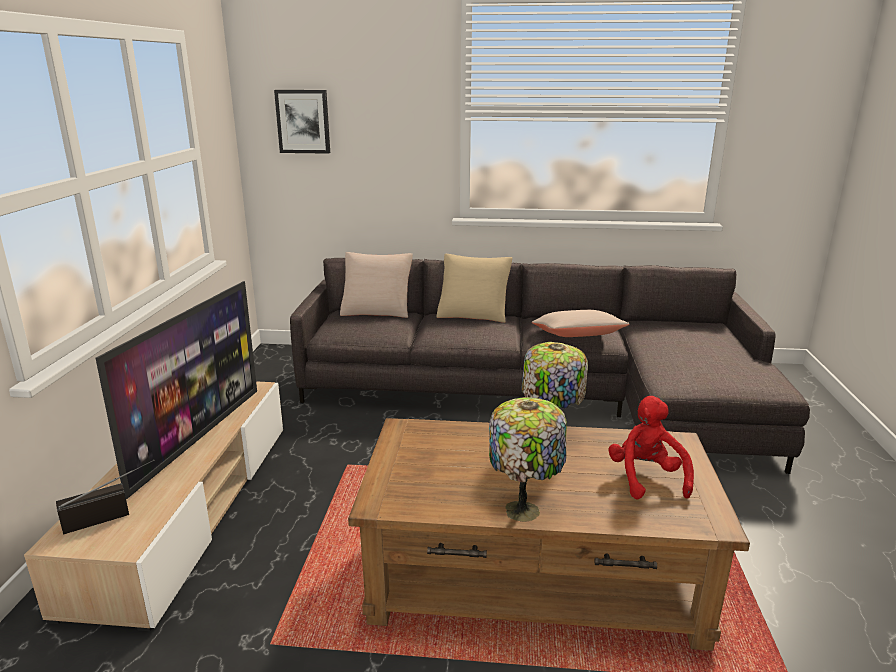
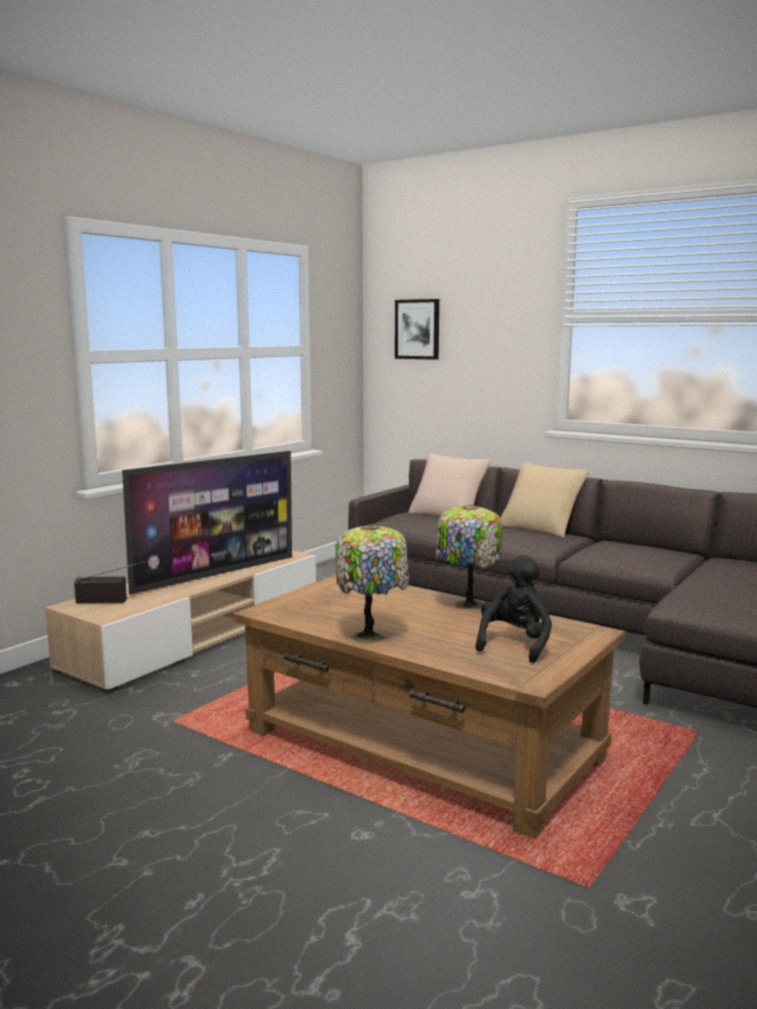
camera: 30 degrees right, 10 degrees down
(577, 337) = (625, 558): beige pillow -> none
(646, 478) = (514, 644): red plush toy -> black plush toy

